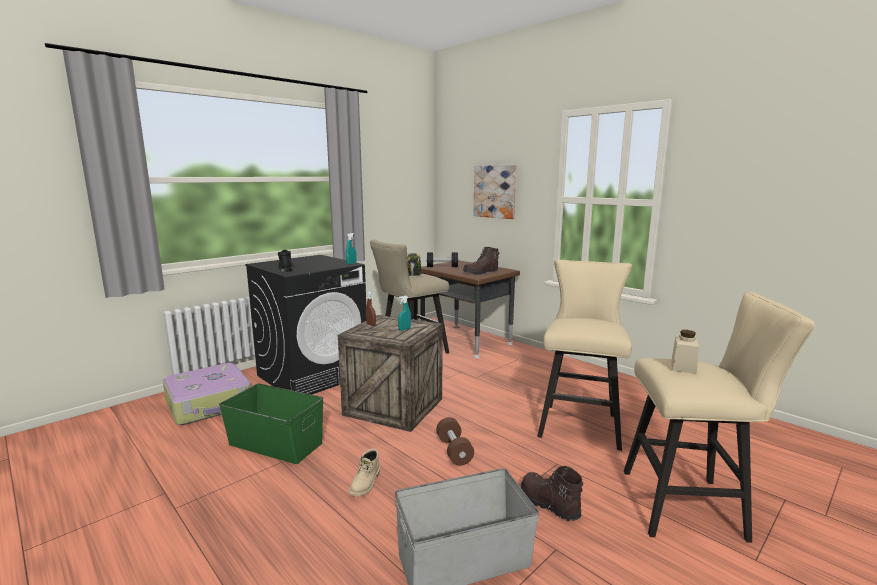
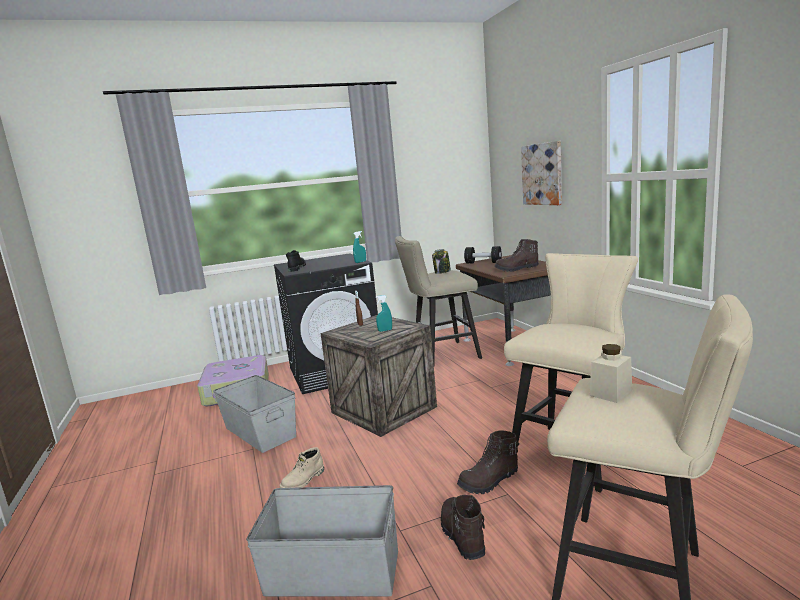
camera: 25 degrees right, 0 degrees up
(275, 443) = (260, 431): green storage box -> grey storage box
(454, 451) = (407, 462): brown dumbbell -> none
(536, 456) = (489, 481): none -> brown boot

